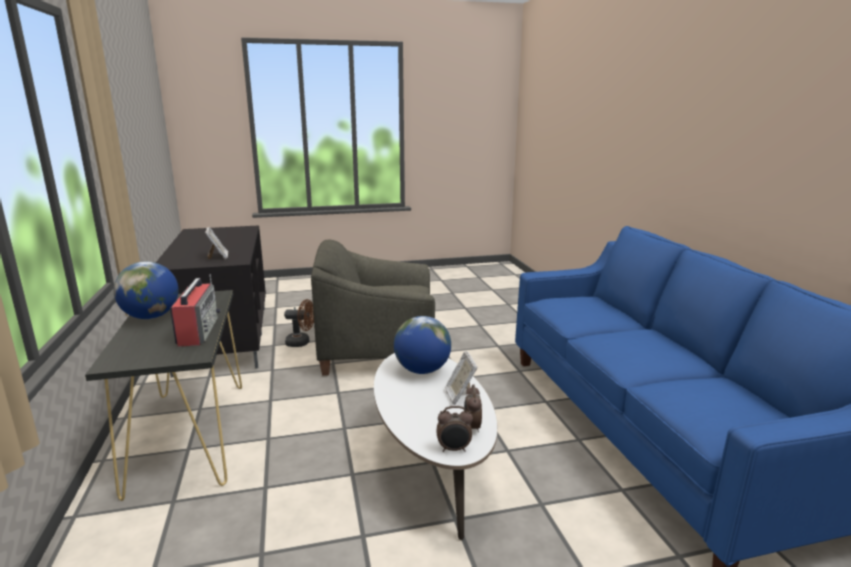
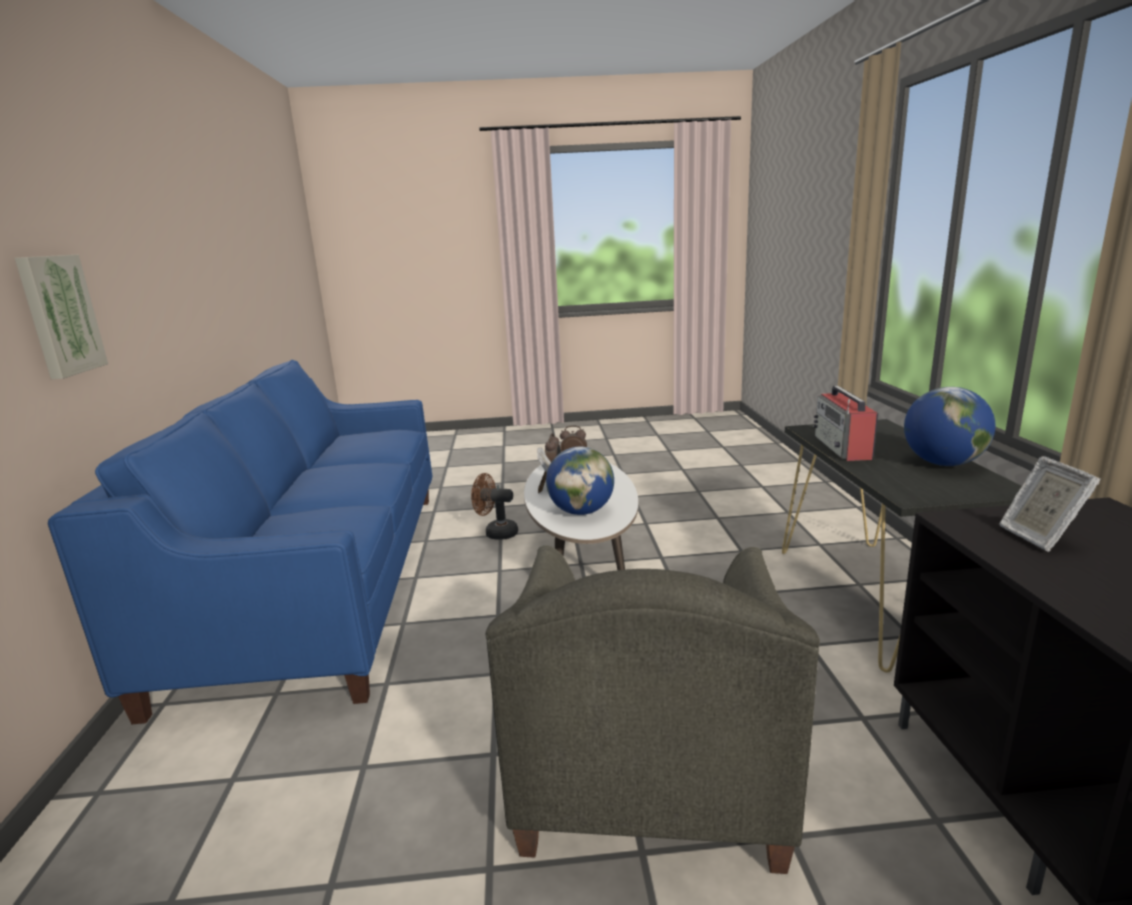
camera: 170 degrees left, 0 degrees up
(301, 343) = (862, 825): brown fan -> brown fan (496, 533)
(377, 352) = (648, 763): grey armchair -> grey armchair turned 90 degrees clockwise
(696, 162) = (59, 315): none -> picture

